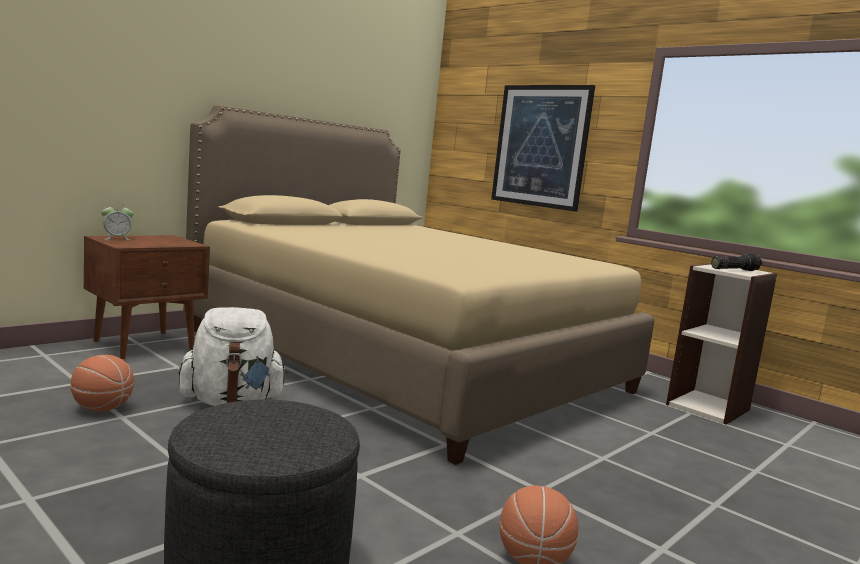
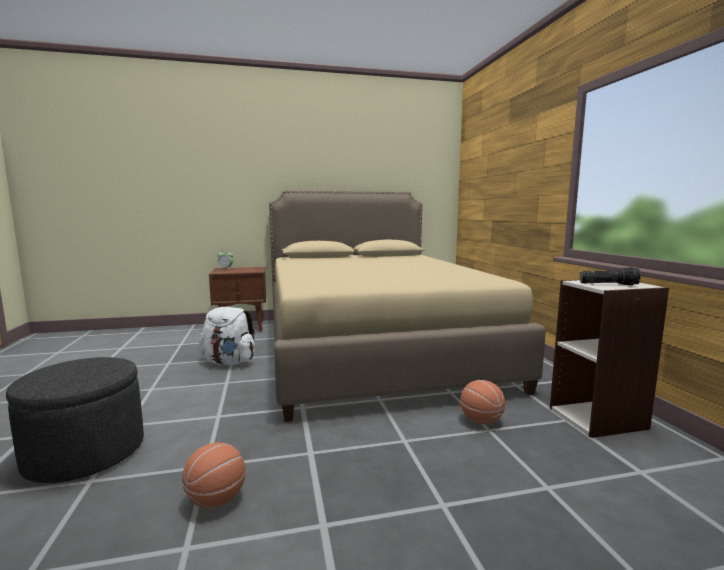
camera: 35 degrees right, 0 degrees up
(102, 408) = (167, 358): basketball -> basketball (481, 421)
(540, 146) = (510, 188): picture -> none

